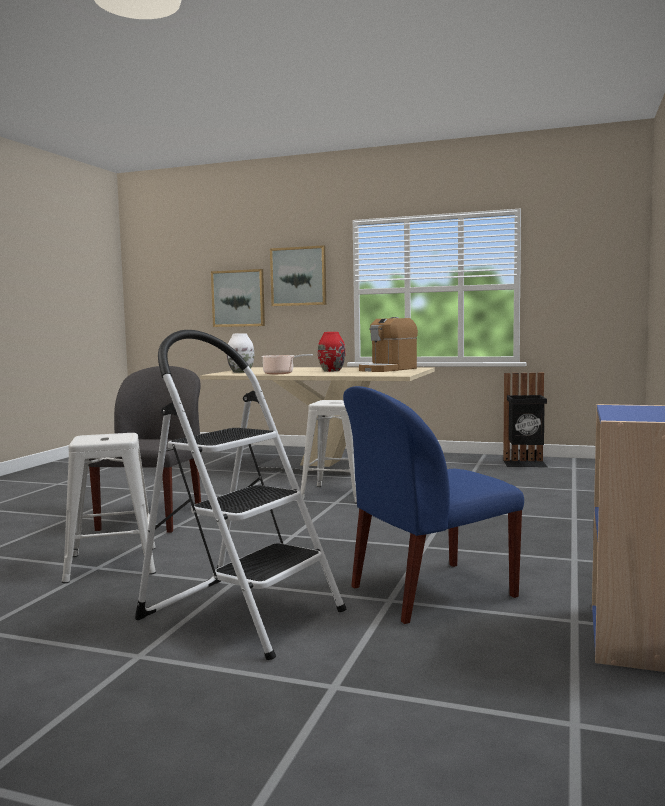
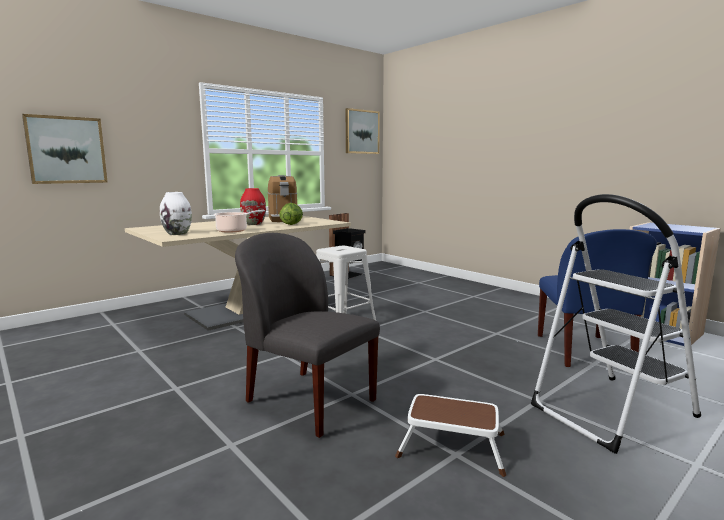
camera: 60 degrees left, 5 degrees up
(111, 564) = (452, 445): white stool -> brown step ladder
(298, 276) = (145, 131): picture -> picture (361, 132)
(350, 373) = (292, 224): none -> lettuce

